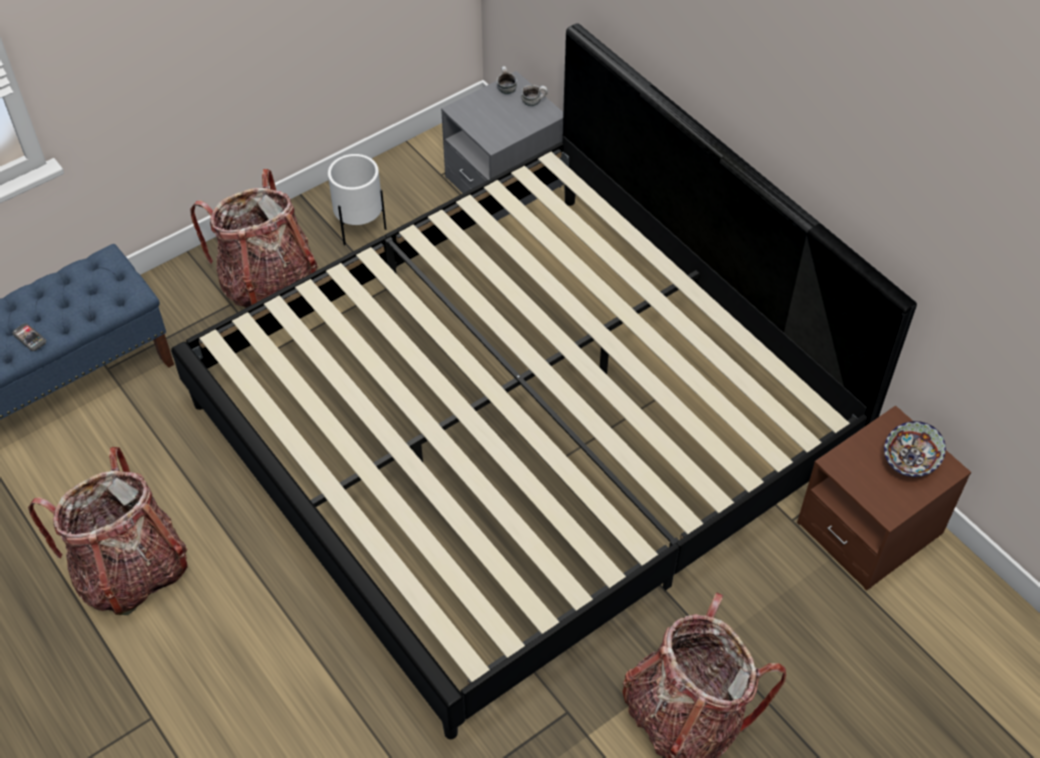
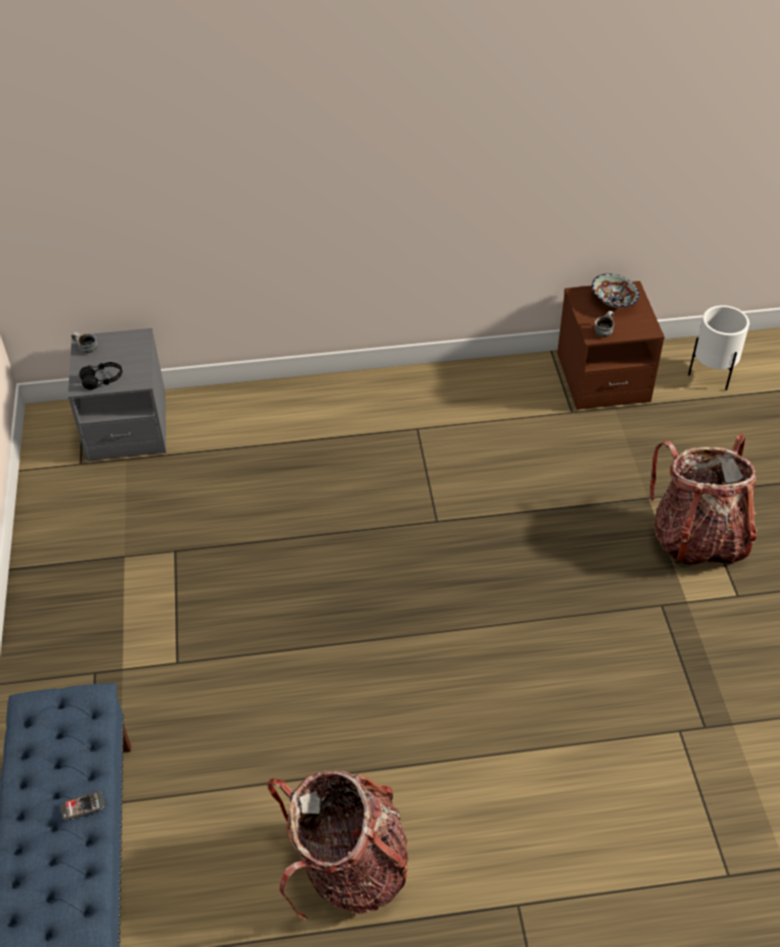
camera: 60 degrees left, 5 degrees down
(268, 283) = (94, 634): backpack -> none
(360, 229) = (91, 542): white planter -> white planter (711, 375)
(476, 119) = (102, 380): none -> black headphones
(520, 431) = (391, 525): bed -> none
(534, 102) = (118, 339): mug -> mug (603, 331)

